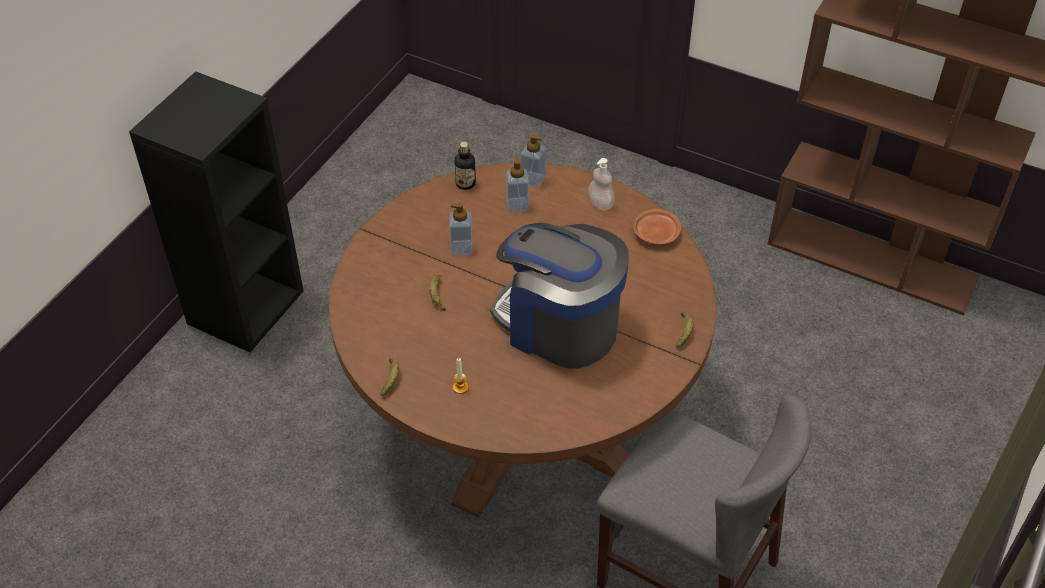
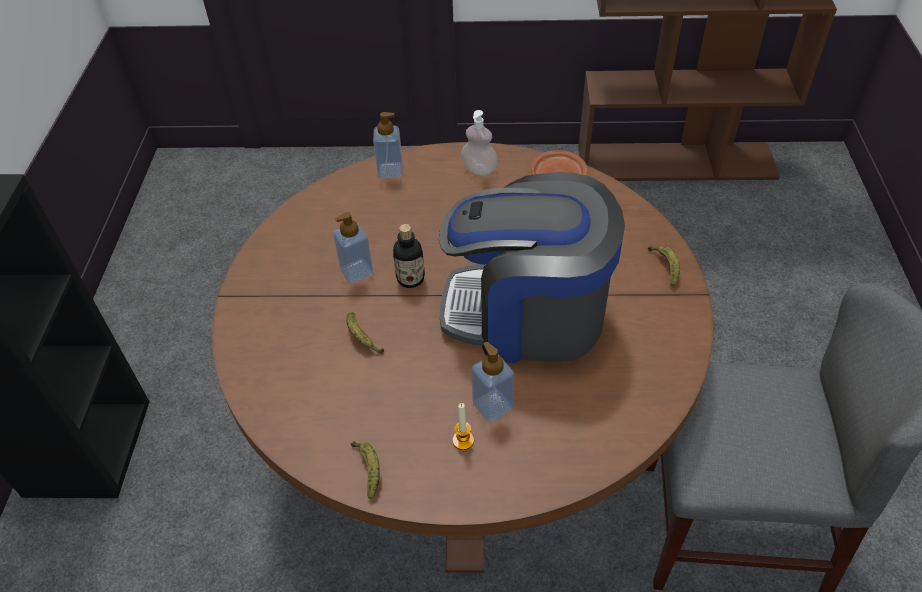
camera: 25 degrees left, 0 degrees up
(465, 183) = (317, 201): bottle -> bottle (410, 279)
(517, 205) = (390, 202): soap dispenser -> soap dispenser (492, 405)

